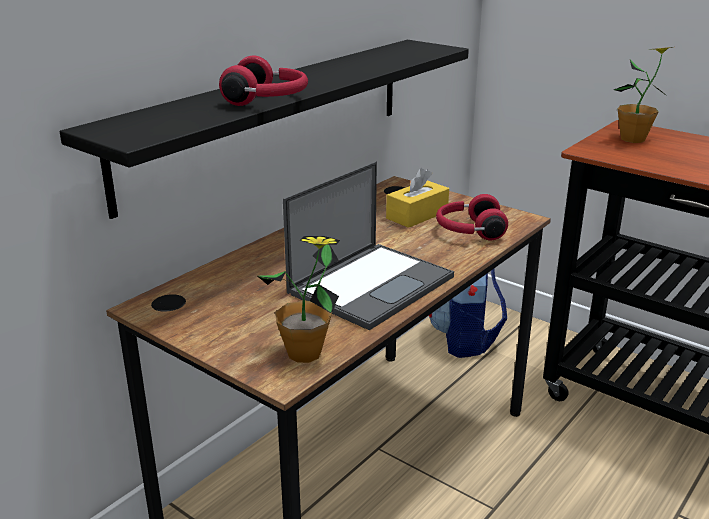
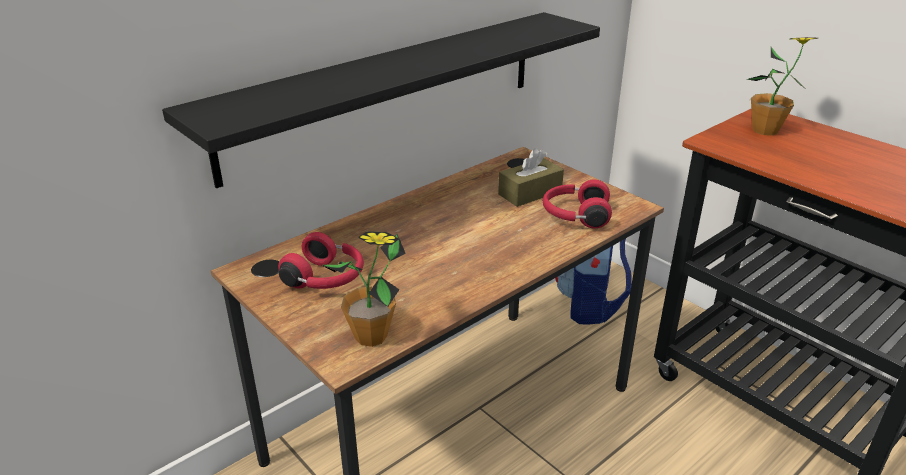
camera: 10 degrees right, 5 degrees up
(268, 100) = (367, 84): red headphones -> red headphones (326, 279)
(372, 284) = (460, 266): laptop -> none
(417, 215) = (530, 193): yellow tissue box -> brown tissue box

